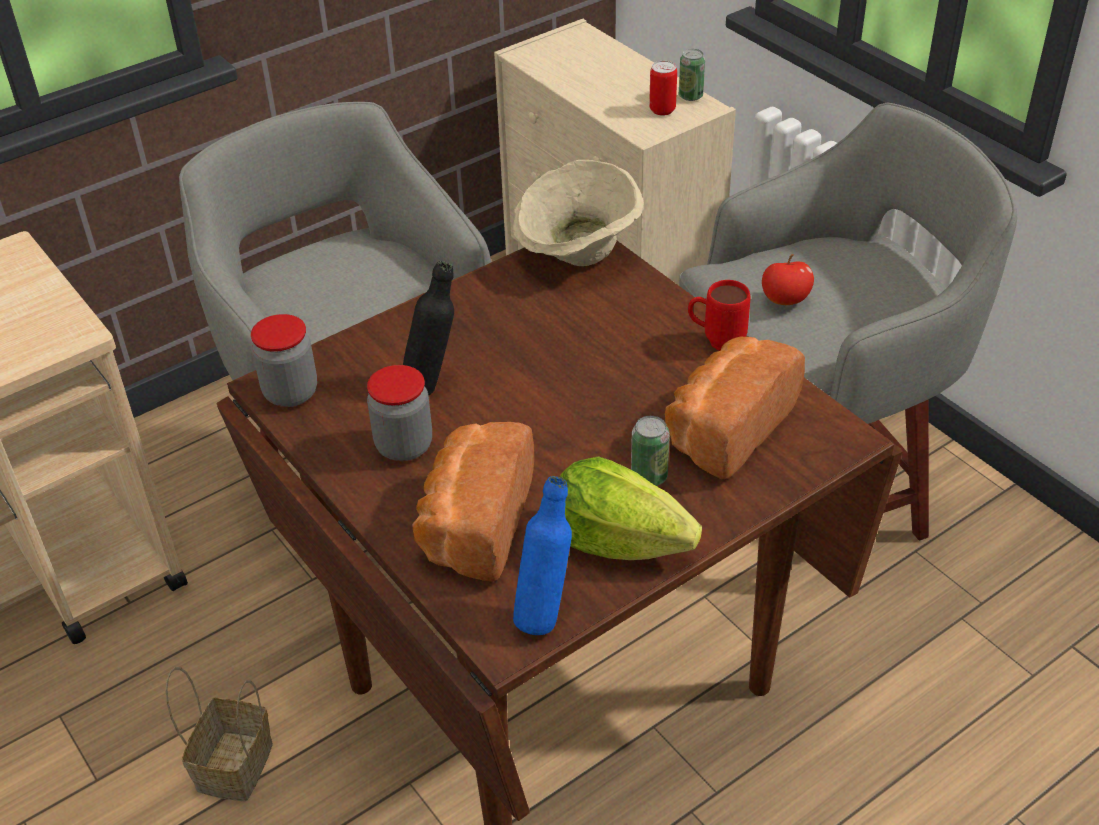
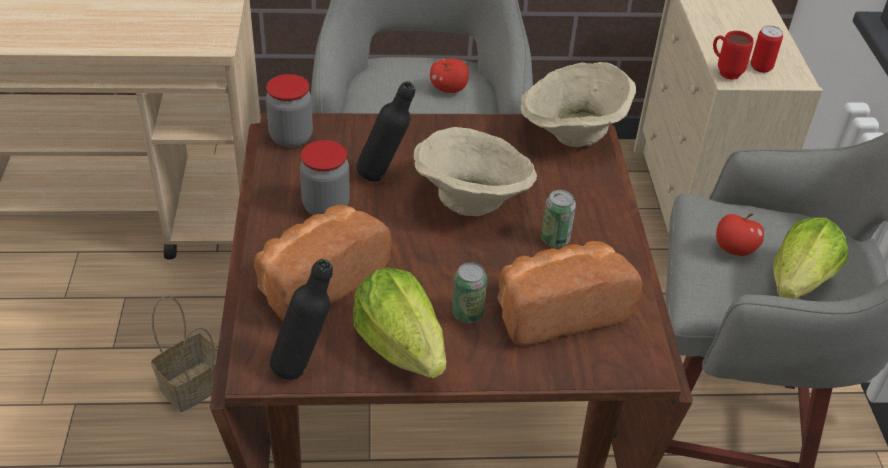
camera: 30 degrees right, 0 degrees up
(369, 269) = (449, 89): none -> apple
(544, 613) = (304, 366): blue bottle -> black bottle
(545, 366) = (471, 201): none -> beige bowl
(690, 96) = (794, 66): can -> can (555, 239)
(716, 341) = (613, 244): red mug -> red mug (724, 71)
(864, 302) = (799, 282): none -> lettuce

